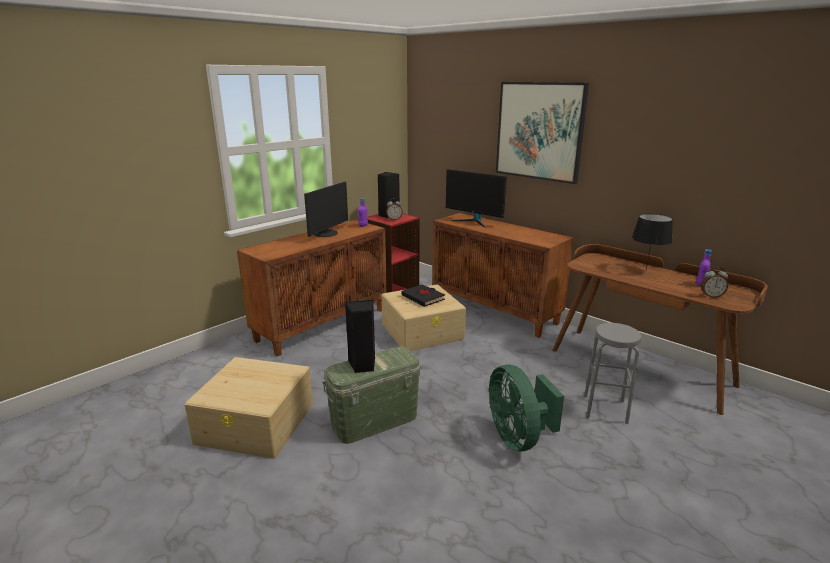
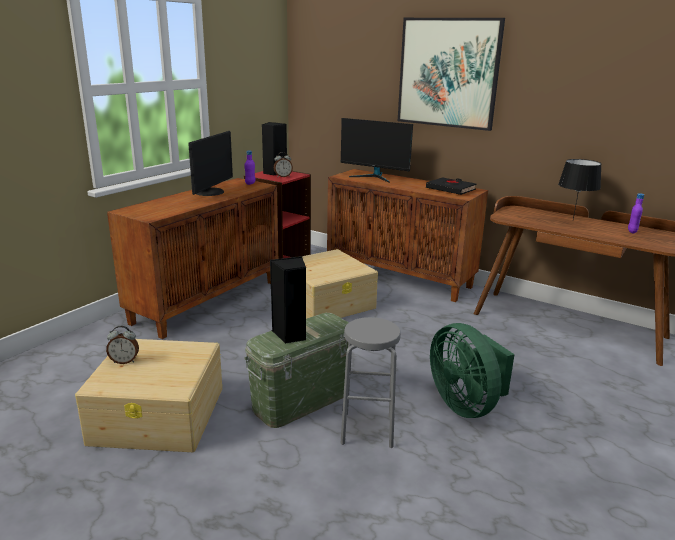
camera: 10 degrees left, 0 degrees up
(423, 298) = (327, 264): black book -> black book (450, 189)
(605, 409) = (546, 369): grey stool -> grey stool (367, 429)
(711, 296) = (647, 241): alarm clock -> alarm clock (124, 361)

